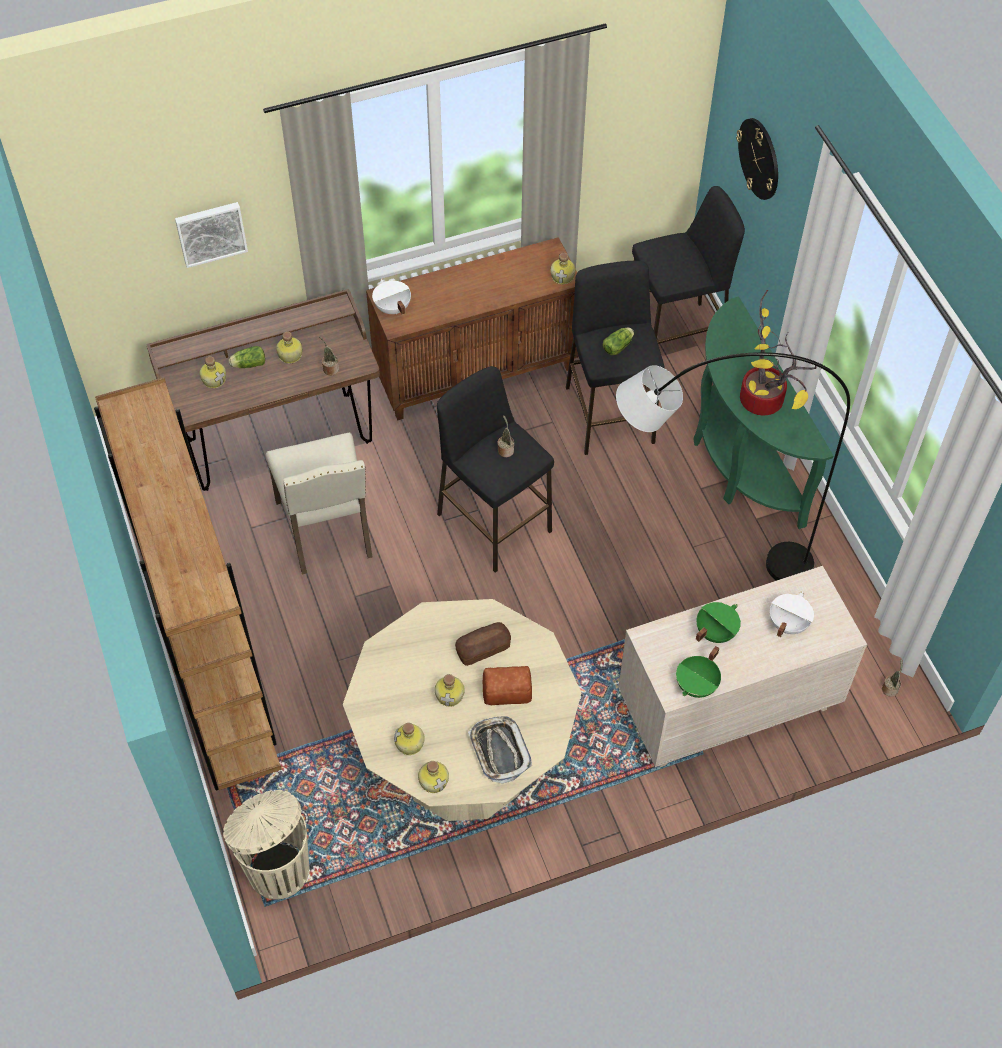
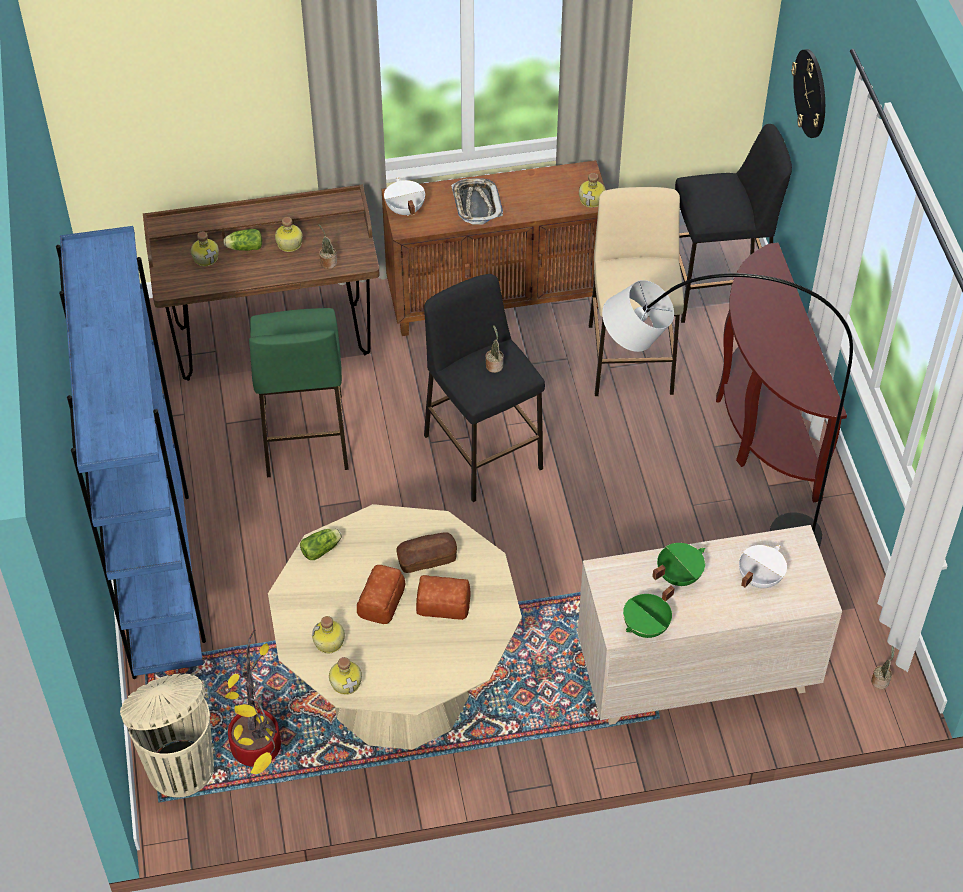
camera: 10 degrees right, 5 degrees down
(211, 232) = (222, 103): picture -> none
(219, 682) = (159, 572): brown bookcase -> blue bookcase
(327, 530) = (304, 436): beige chair -> green stool
(450, 695) = (382, 600): bottle -> bread
(499, 751) = (421, 663): tray -> tray (476, 204)
(609, 414) = (630, 358): black stool -> beige stool
(619, 346) = (638, 277): lettuce -> lettuce (322, 549)
(740, 461) = (762, 425): green console table -> brown console table
(765, 401) = (784, 351): potted plant -> potted plant (260, 748)

